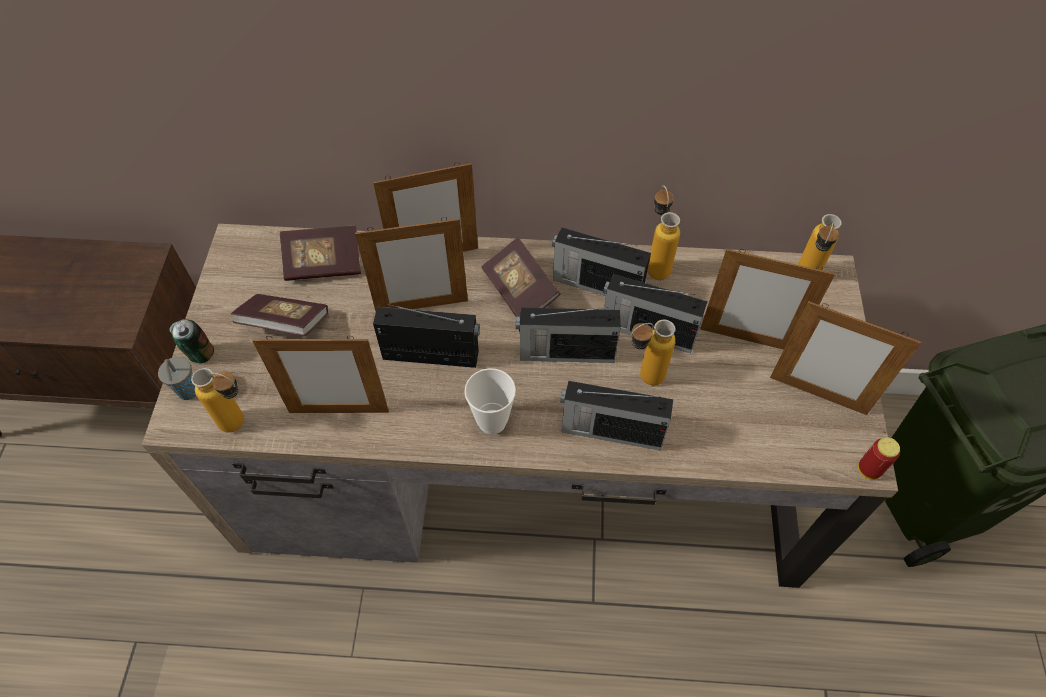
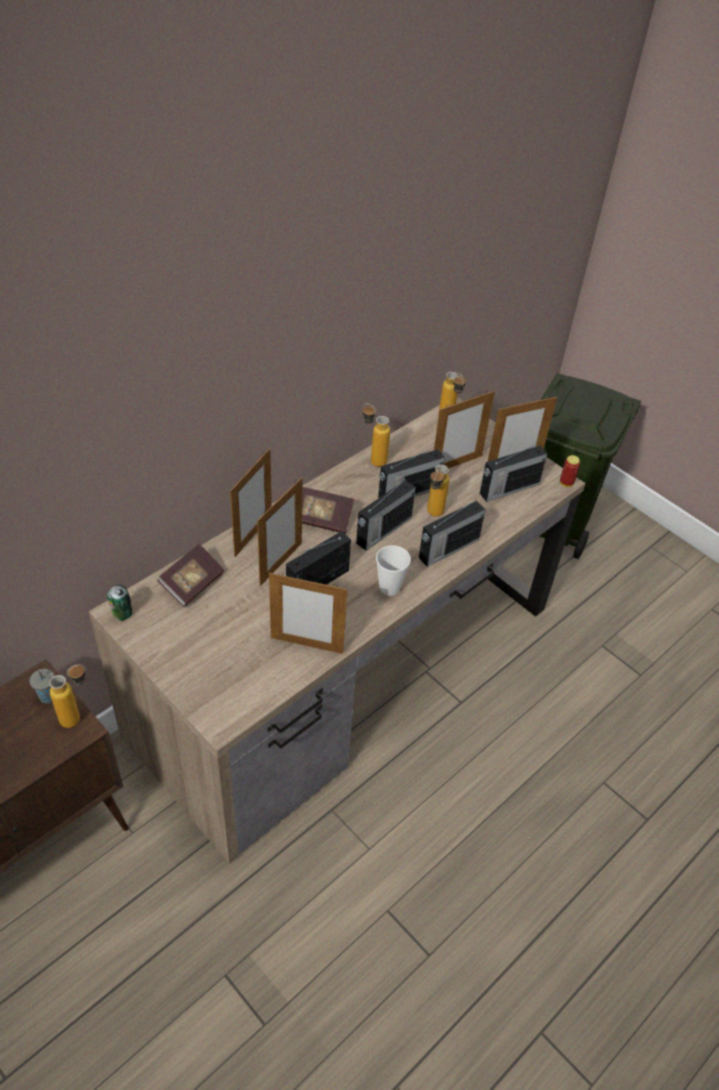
camera: 50 degrees left, 10 degrees down
(188, 392) = (206, 705): grey cup -> grey cup (49, 697)
(199, 354) = (184, 683): can -> can (122, 614)
(241, 425) = (262, 694): bottle -> bottle (78, 716)
(285, 324) = (213, 629): book -> none
(339, 412) = (306, 645): picture frame -> picture frame turned 60 degrees clockwise
(596, 284) = (356, 489): radio -> radio (508, 489)

